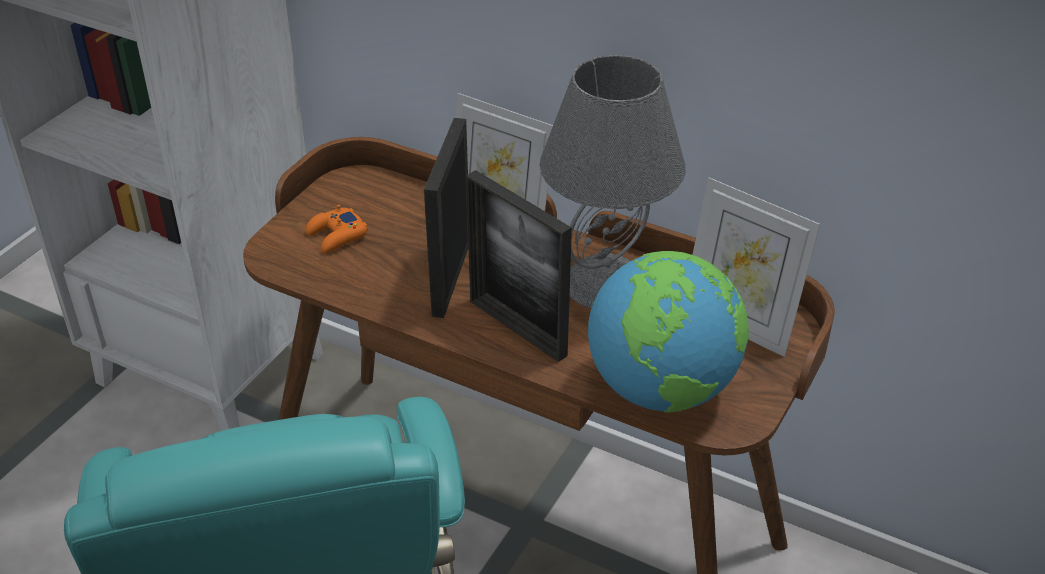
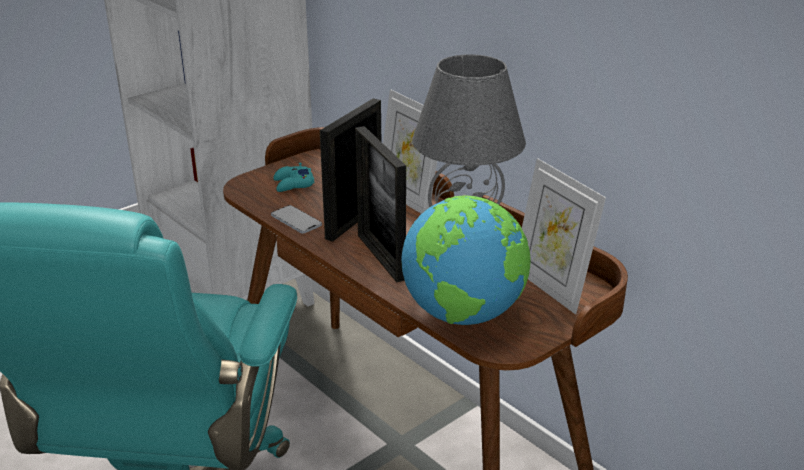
camera: 20 degrees right, 10 degrees down
(336, 236) = (293, 184): orange game controller -> turquoise game controller
(377, 295) = (296, 220): none -> phone

